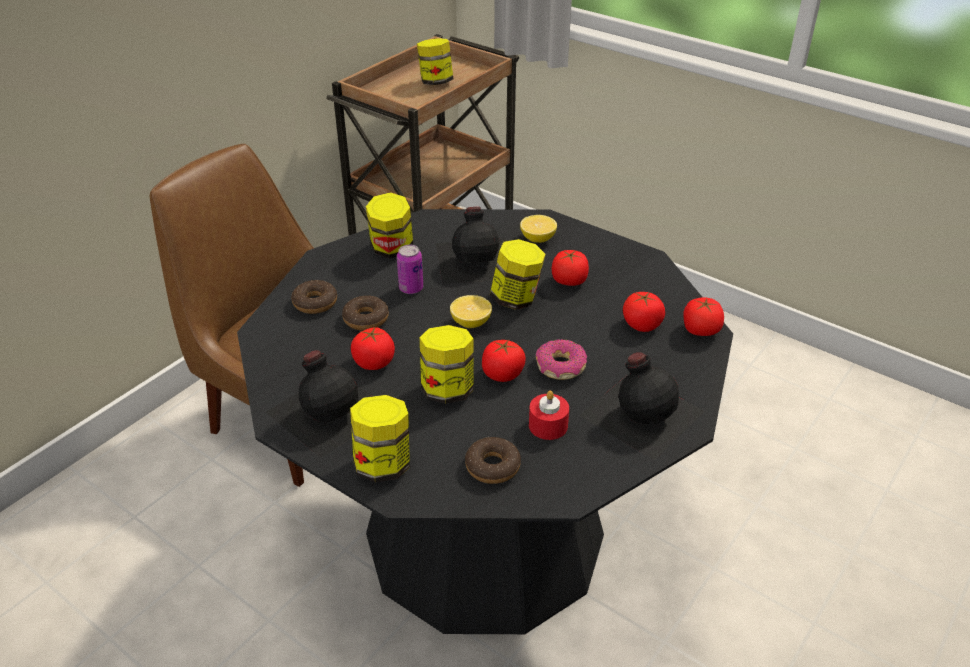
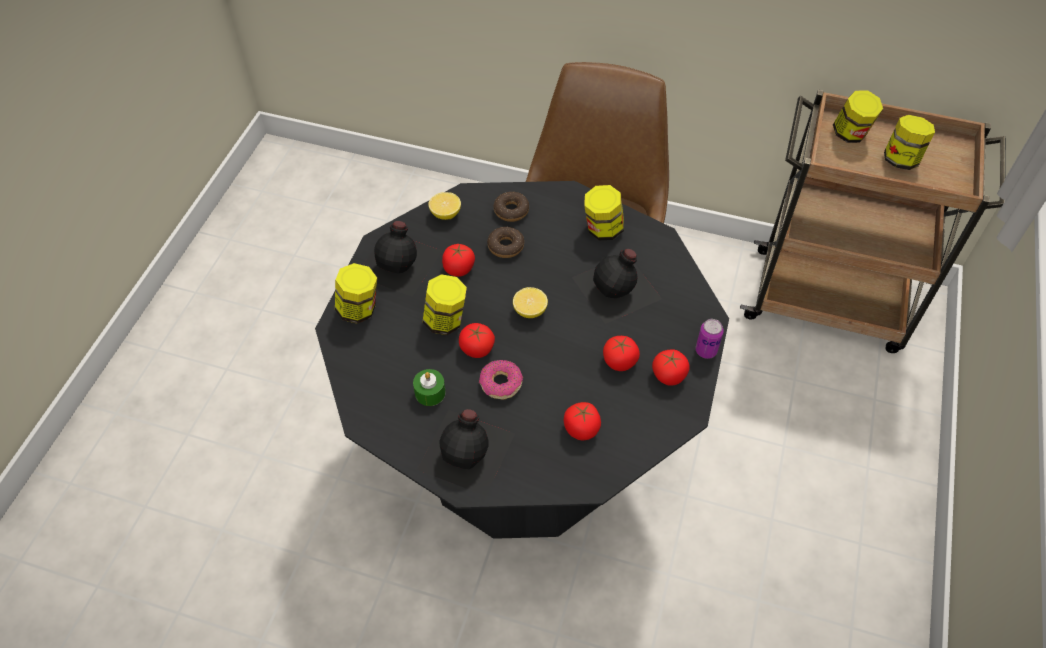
camera: 70 degrees right, 15 degrees up
(411, 288) = (556, 259): can -> can (706, 350)
(492, 466) = (377, 370): donut -> none
(516, 299) = (575, 331): jar -> jar (850, 134)
(538, 239) = (672, 322): lemon -> lemon (445, 214)
(548, 425) = (430, 392): red candle -> green candle
(700, 330) = (594, 475): tomato -> tomato (669, 375)

